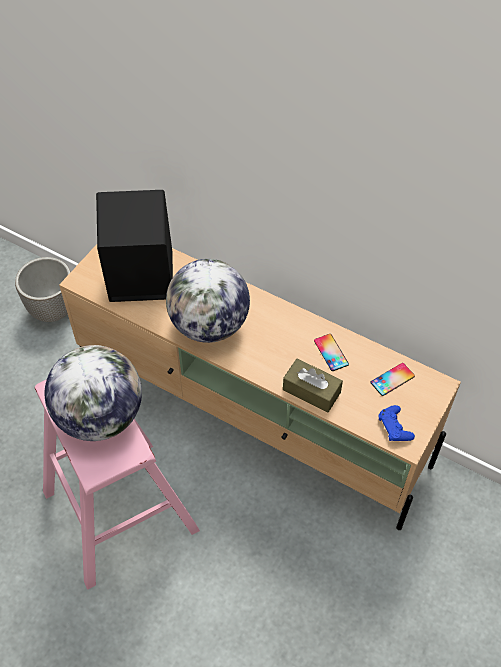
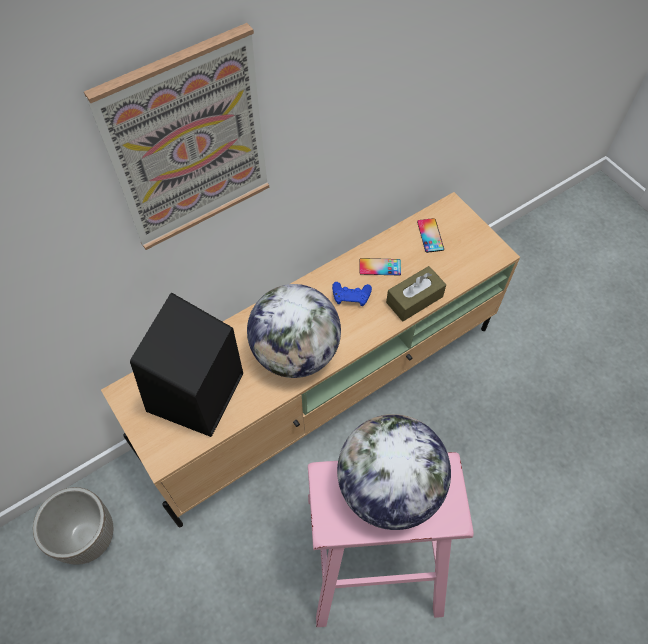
camera: 65 degrees left, 5 degrees up
(219, 102) = (188, 143): none -> picture
(394, 427) = (478, 255): blue game controller -> blue game controller (351, 296)

